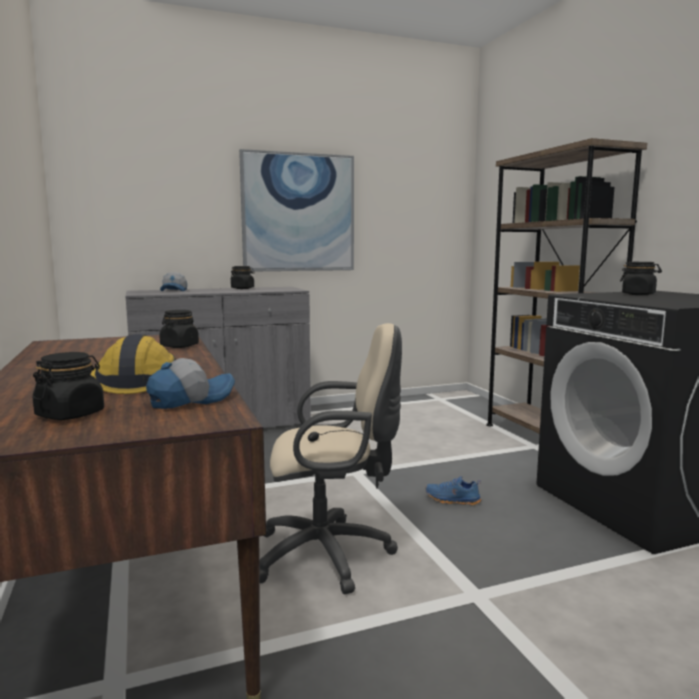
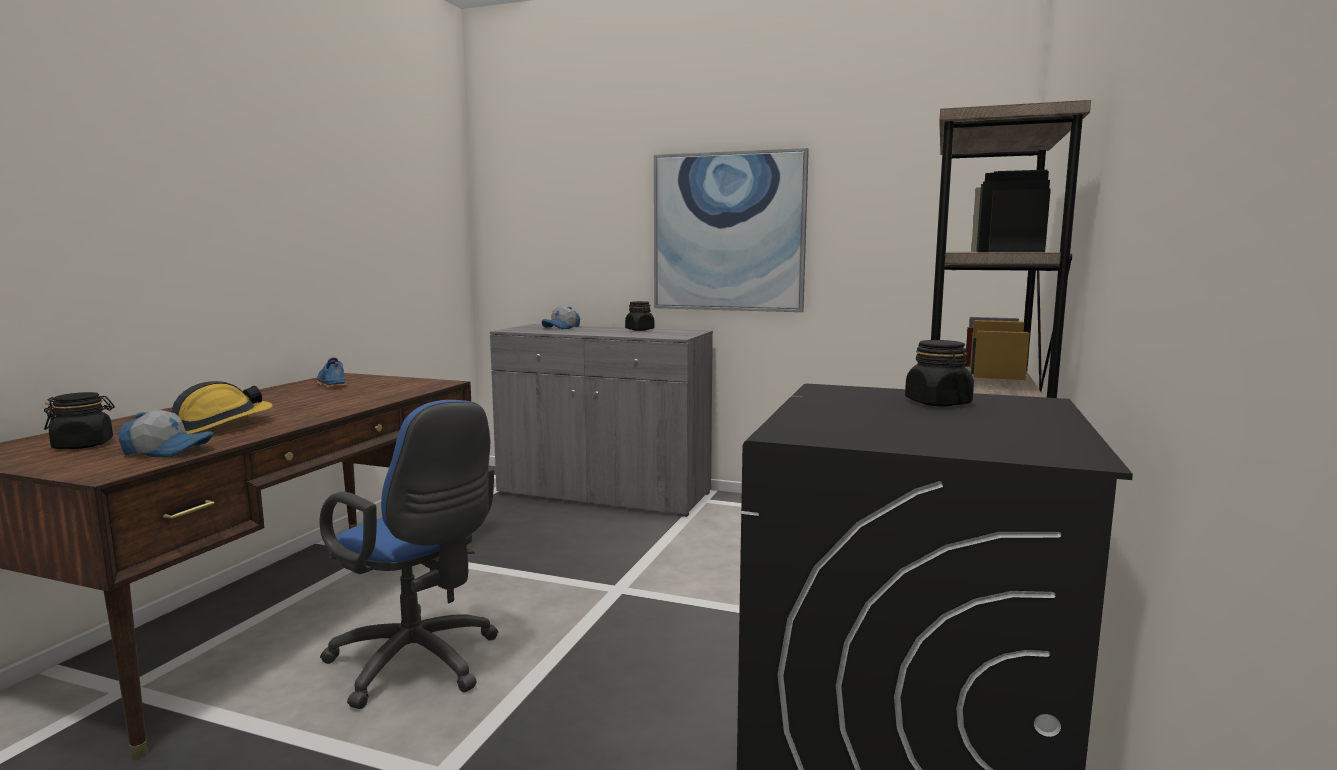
camera: 40 degrees right, 0 degrees up
(179, 346) = (390, 395): black jar -> none
(331, 554) = (419, 665): beige office chair -> blue office chair
(452, 500) = (645, 663): blue shoe -> blue shoe (331, 384)

